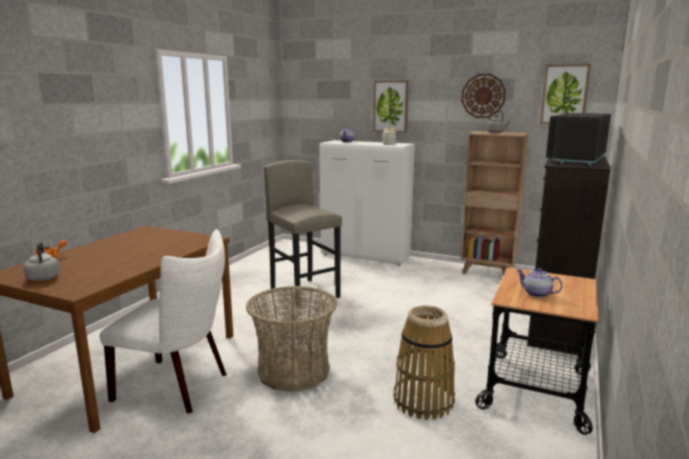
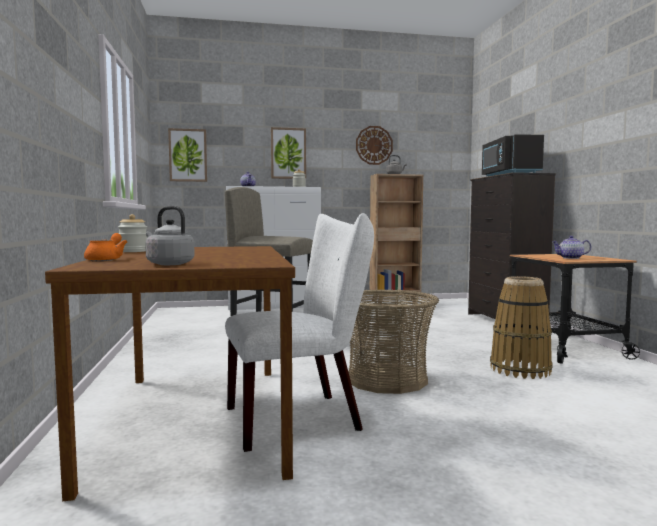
camera: 35 degrees left, 10 degrees down
(114, 239) = (133, 251): none -> jar
(564, 94) = (436, 145): picture -> picture (188, 155)

